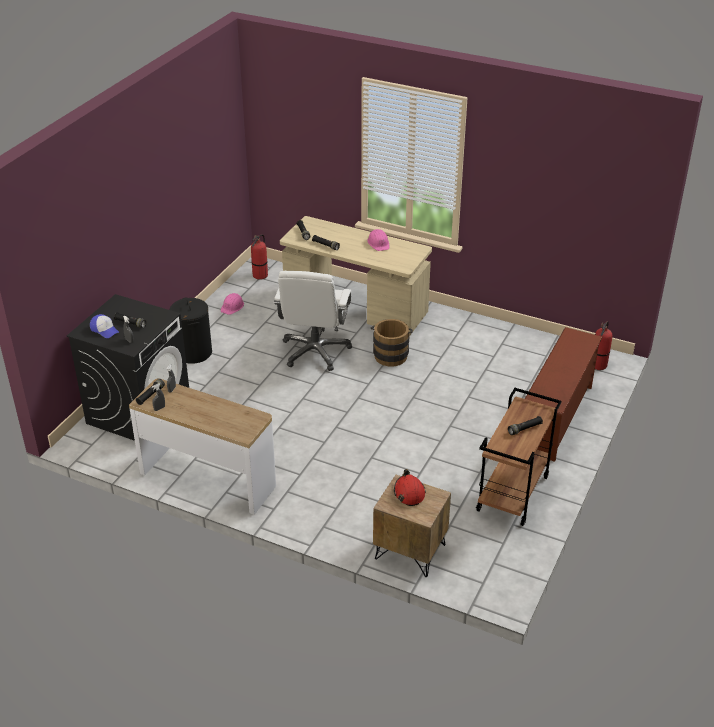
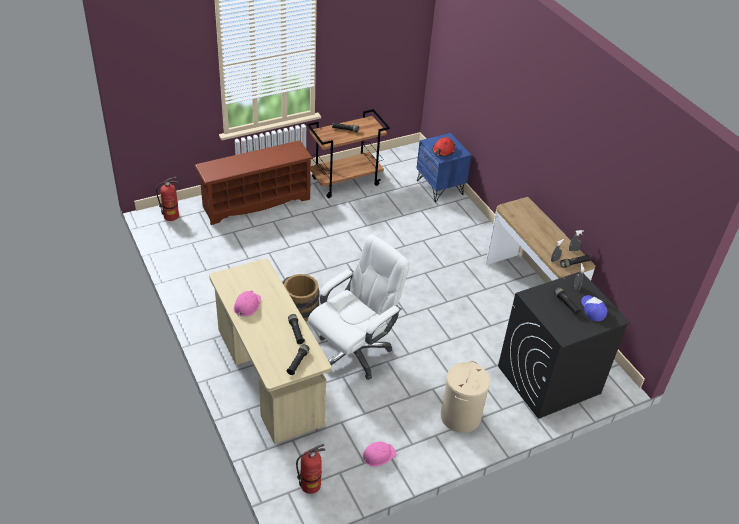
camera: 145 degrees left, 5 degrees up
(193, 353) = (460, 416): black laundry basket -> beige laundry basket
(409, 552) = (440, 187): brown nightstand -> blue nightstand

